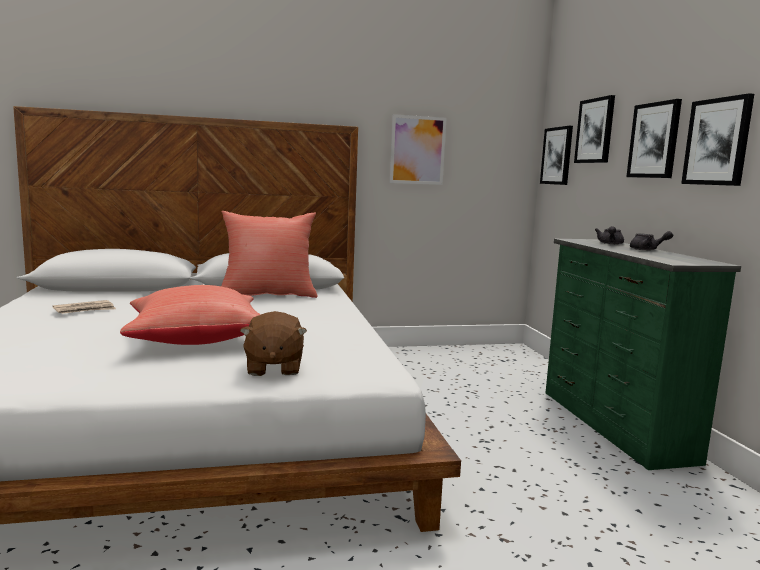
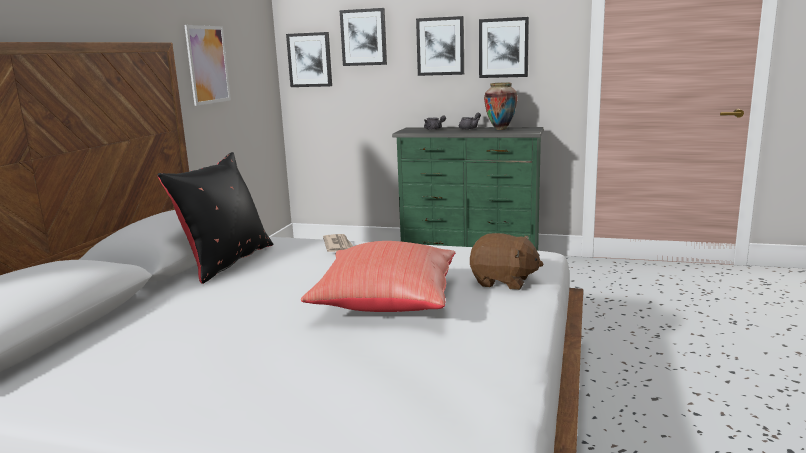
camera: 60 degrees left, 5 degrees up
(85, 310) = (184, 353): newspaper -> newspaper (338, 245)
(268, 294) = (226, 261): red pillow -> black pillow
(668, 255) = (500, 129): none -> vase

